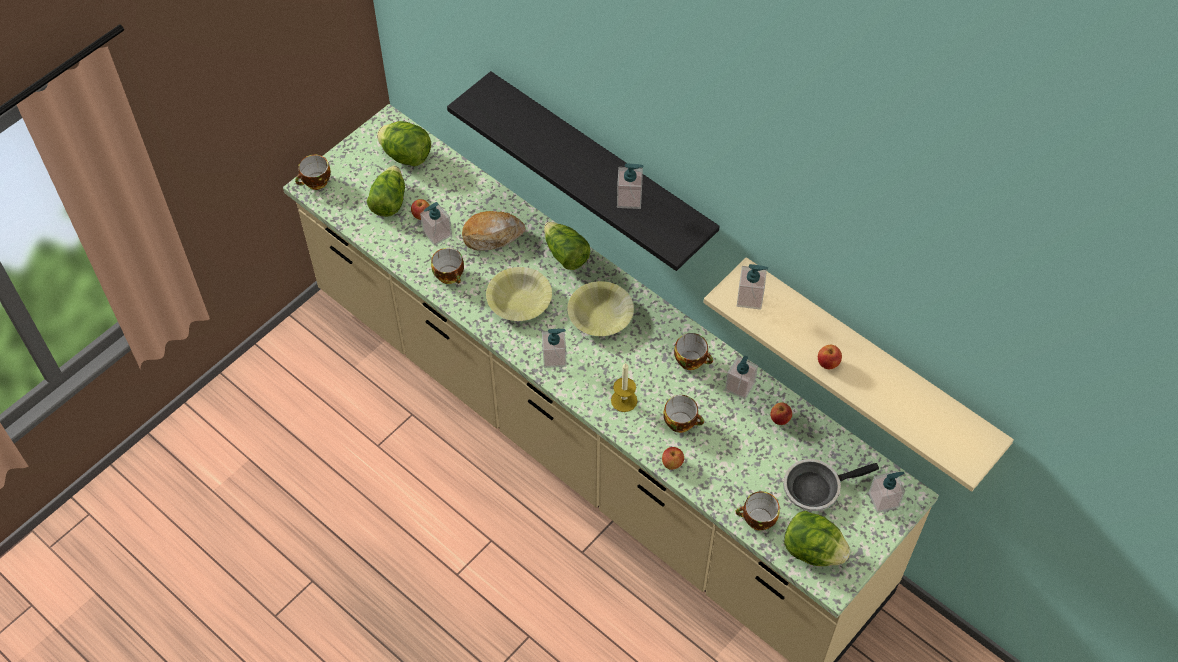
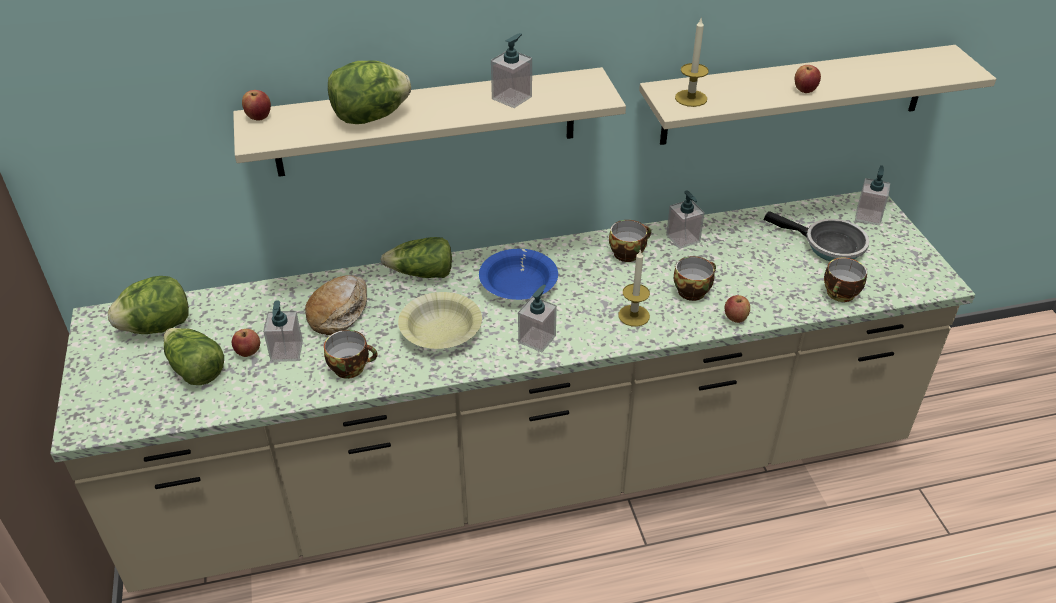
camera: 55 degrees left, 15 degrees down
(316, 182) = (87, 419): cup -> none
(600, 166) = (426, 122): black shelf -> beige shelf
(600, 315) = (518, 284): yellow bowl -> blue bowl
(750, 298) = (691, 98): soap dispenser -> candle
(780, 419) = (738, 232): apple -> apple (259, 117)
(812, 550) = (896, 277): lettuce -> lettuce (370, 117)
(815, 487) = (828, 246): frying pan -> frying pan turned 75 degrees counterclockwise

